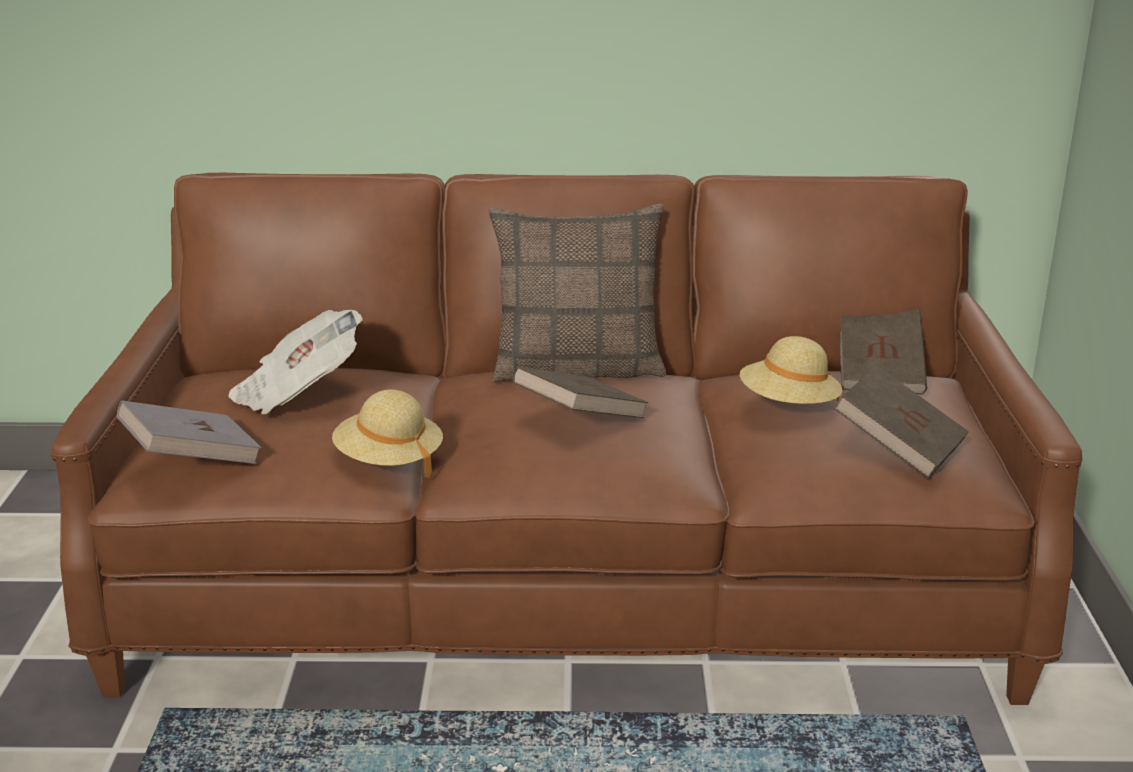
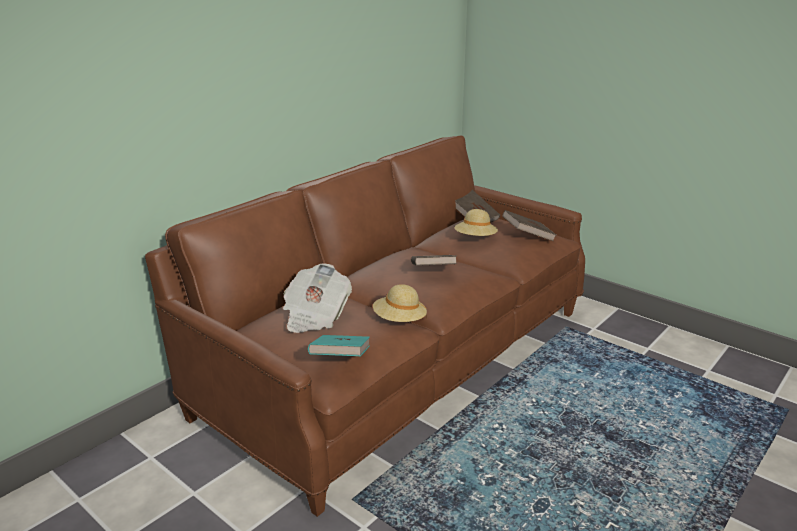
camera: 50 degrees left, 0 degrees up
(192, 460) = (340, 360): grey book -> turquoise book
(578, 368) = (384, 258): pillow -> none

